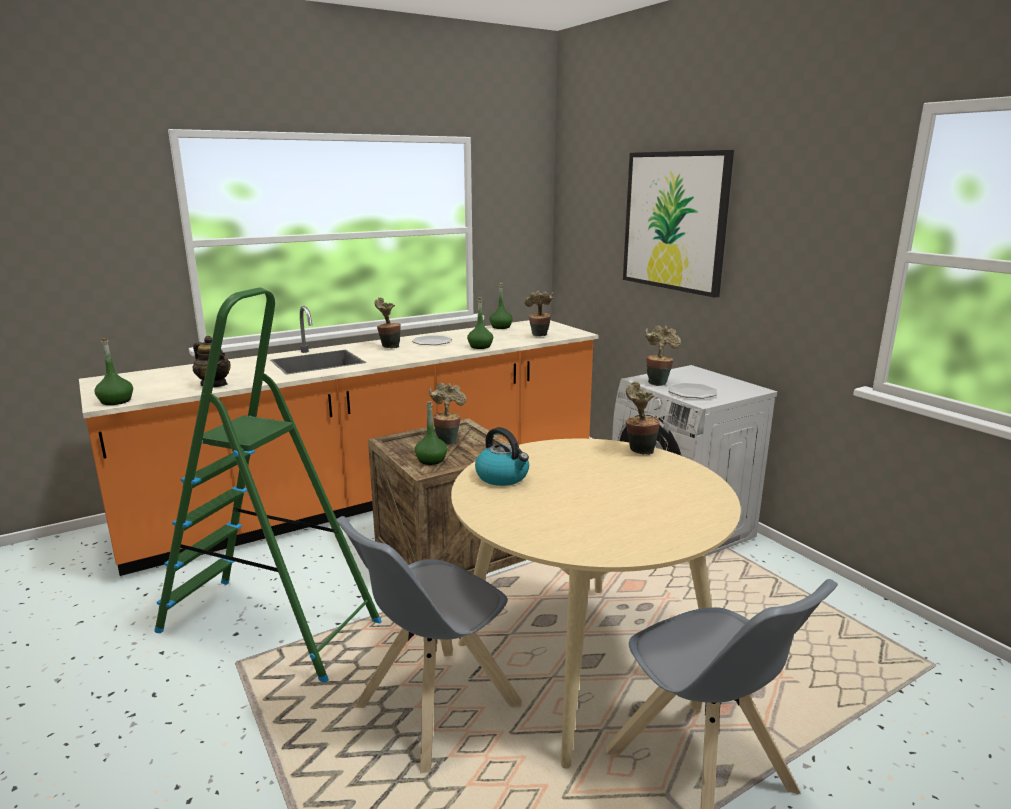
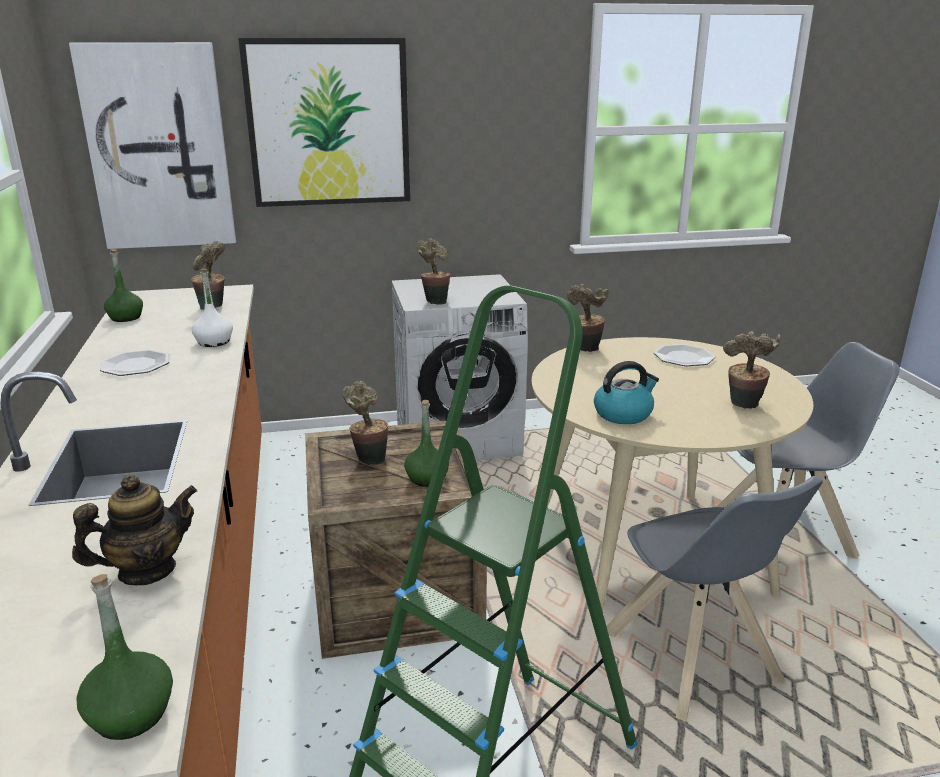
camera: 70 degrees left, 5 degrees up
(388, 347) = (116, 396): potted plant -> potted plant (743, 406)
(480, 346) = (214, 342): green bottle -> white bottle
(588, 229) = (159, 148): none -> picture
(692, 392) = (479, 297): plate -> plate (683, 357)

